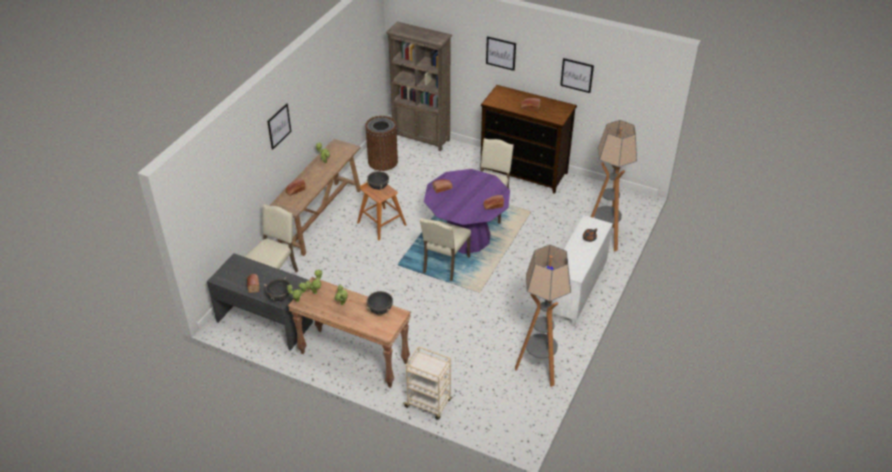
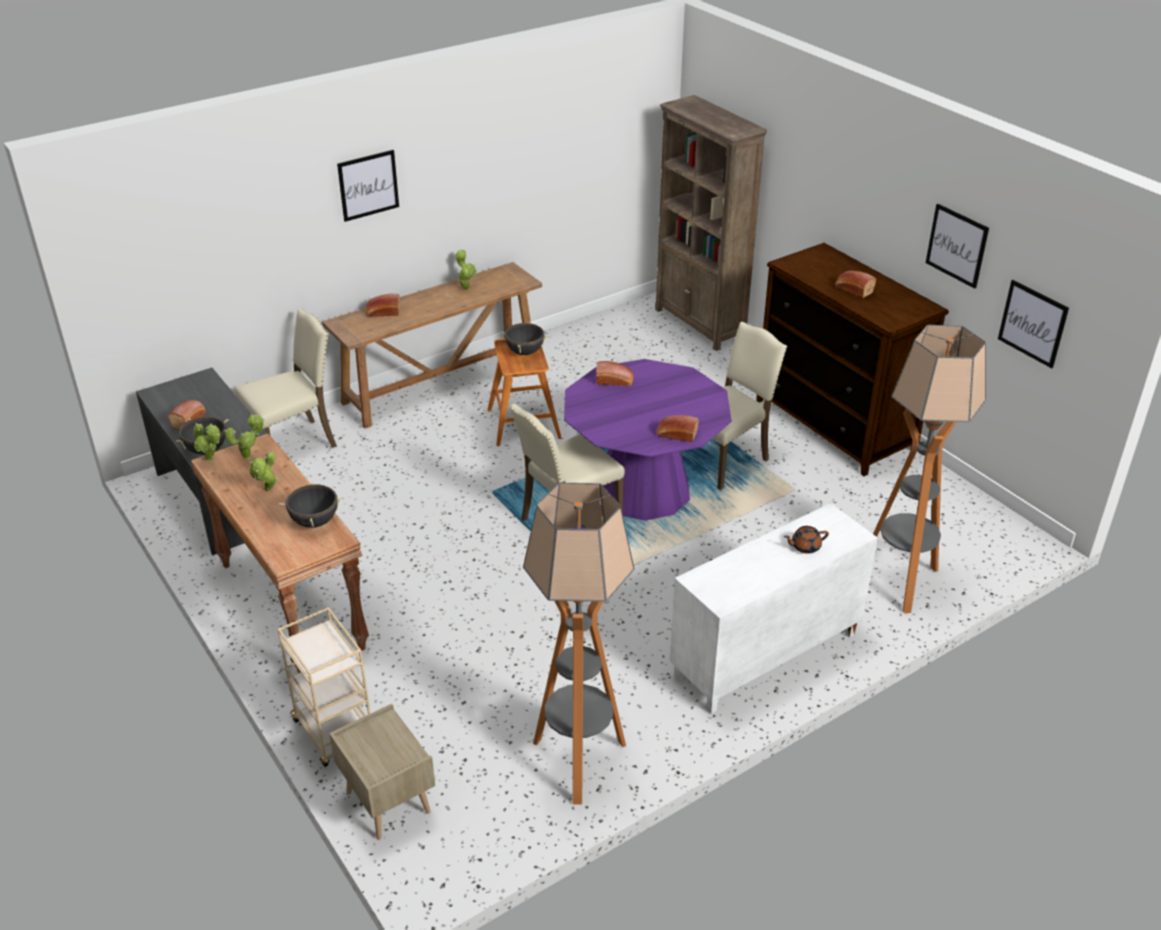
camera: 30 degrees right, 5 degrees down
(383, 161) = (608, 338): brown trash can -> none
(477, 421) = (387, 802): none -> beige nightstand
(501, 53) = (838, 179): picture -> picture (1032, 323)

